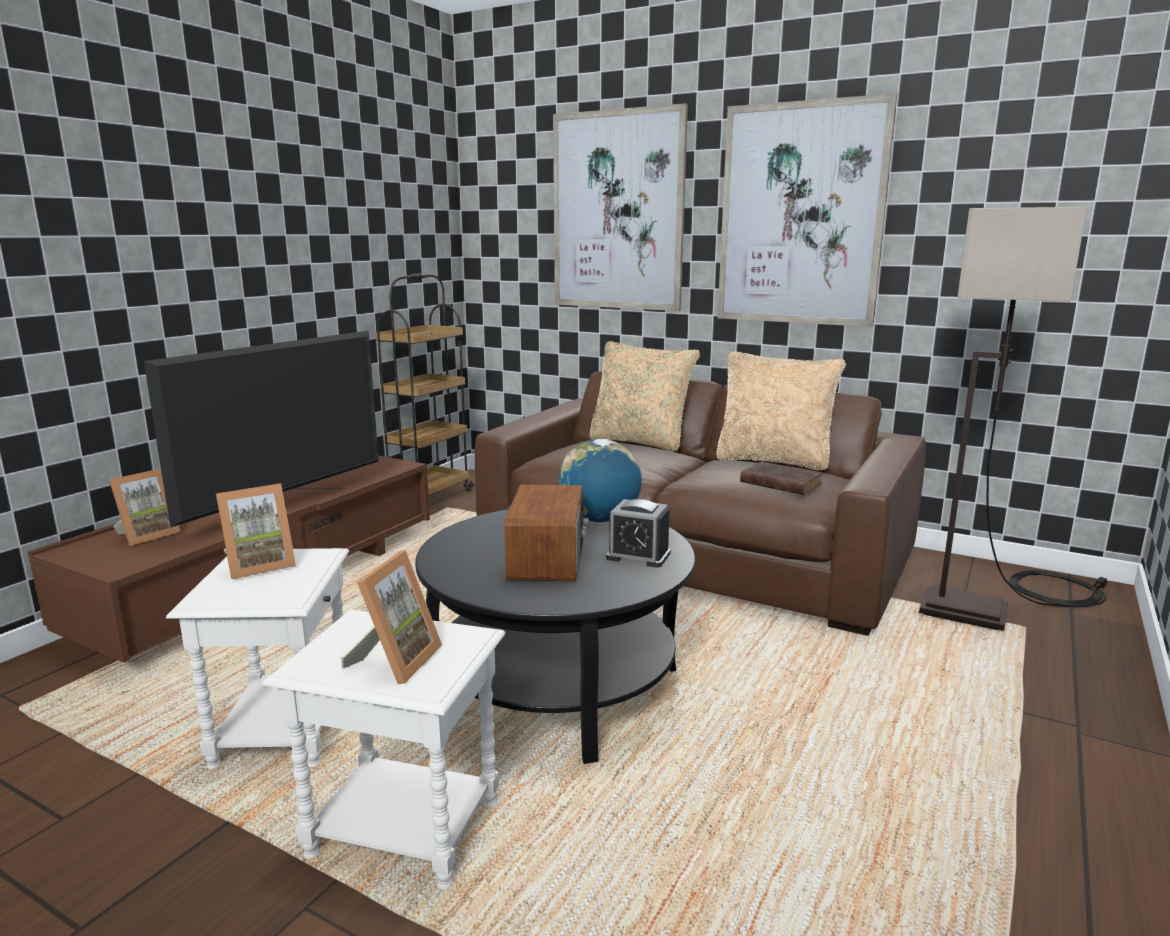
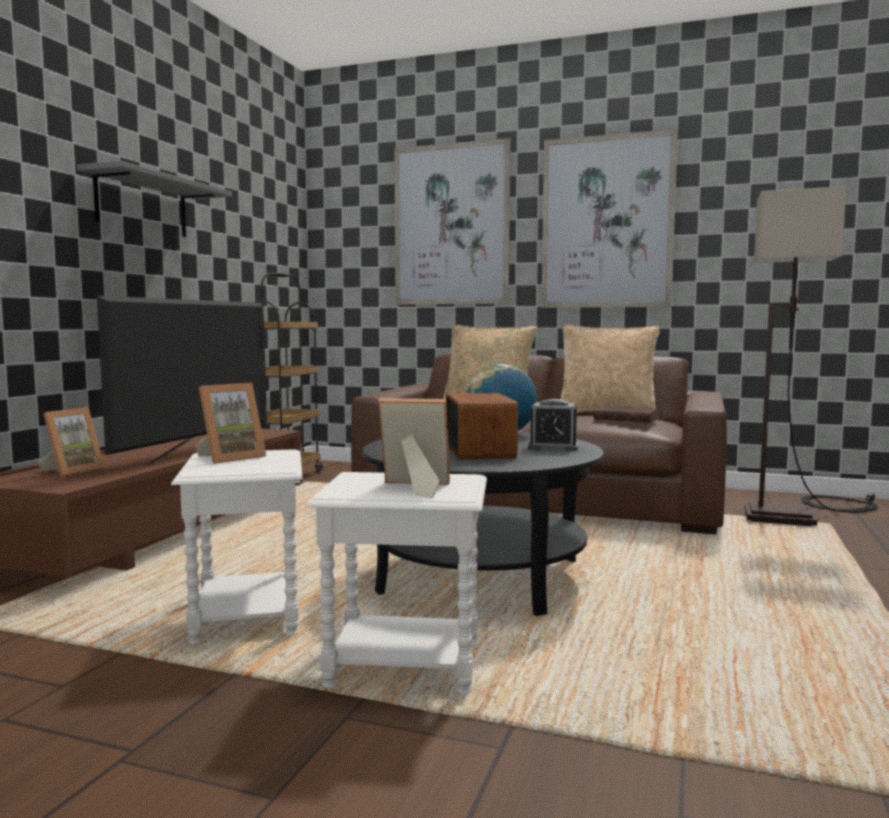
camera: 10 degrees left, 10 degrees down
(234, 220) = (142, 205): none -> grey shelf
(395, 661) = (413, 488): picture frame -> picture frame turned 90 degrees counterclockwise

